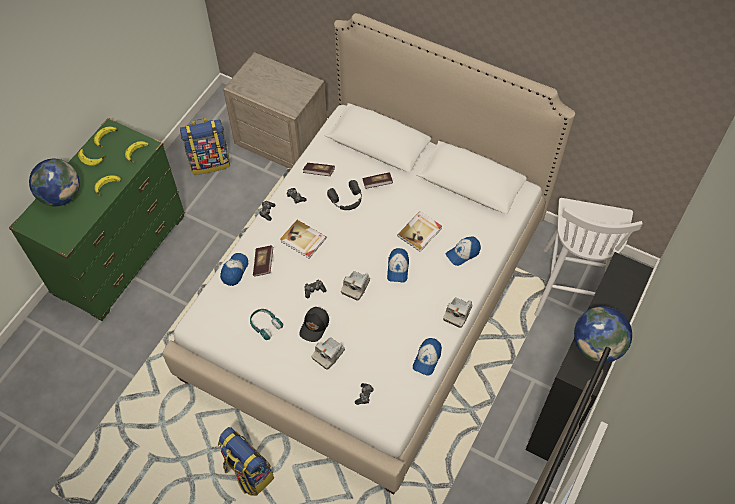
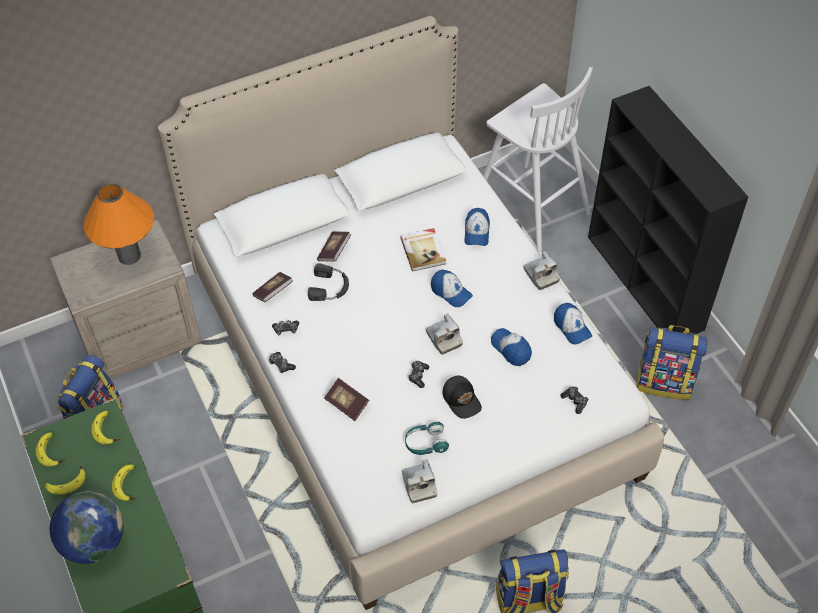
camera: 55 degrees left, 5 degrees down
(234, 271) = (332, 436): cap -> cap (511, 349)
(285, 86) = (129, 256): none -> orange table lamp
(303, 240) = (347, 352): book -> none
(328, 354) = (504, 406): camera -> camera (419, 485)
(489, 463) = (665, 382): none -> backpack
(597, 346) = (699, 167): globe -> none

